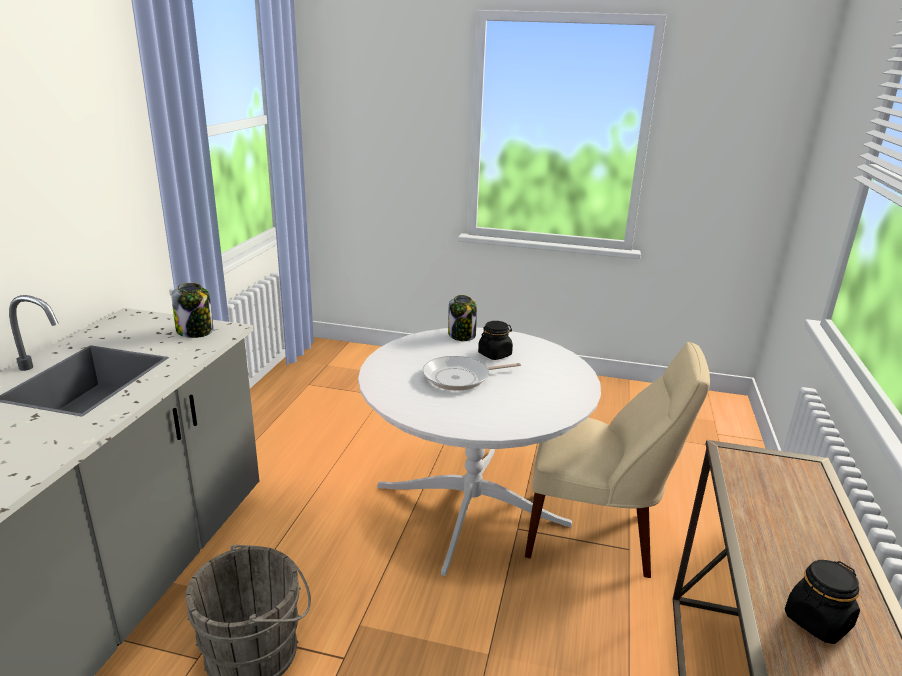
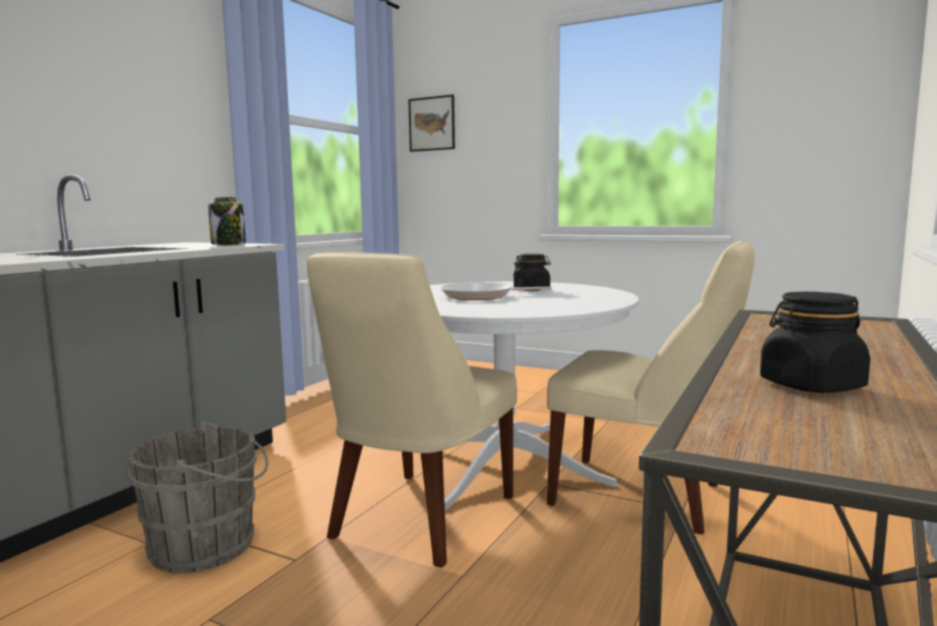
camera: 15 degrees right, 15 degrees down
(340, 106) = (432, 123): none -> picture
(427, 591) = (418, 520): none -> beige chair
(462, 335) = (506, 283): jar -> none

